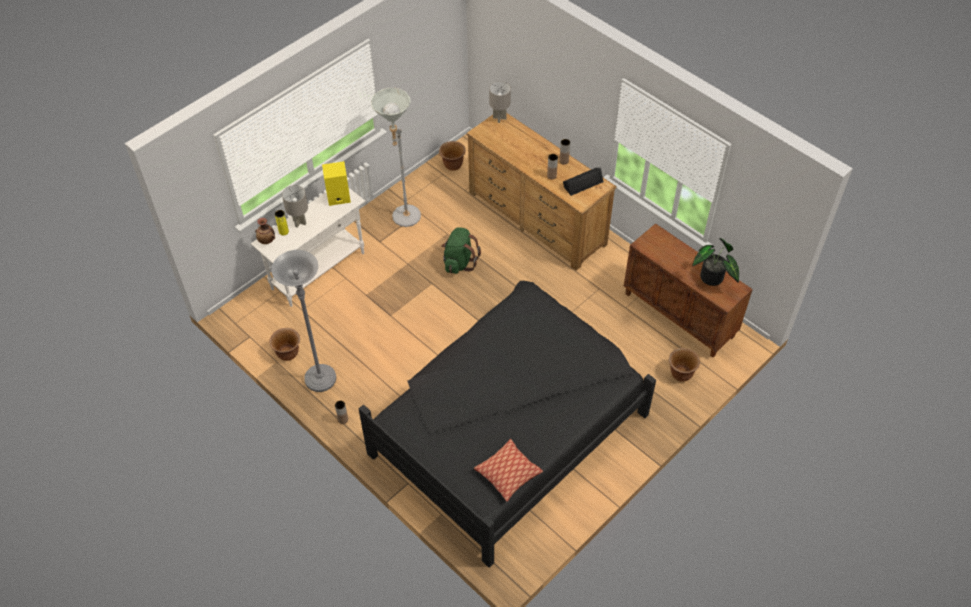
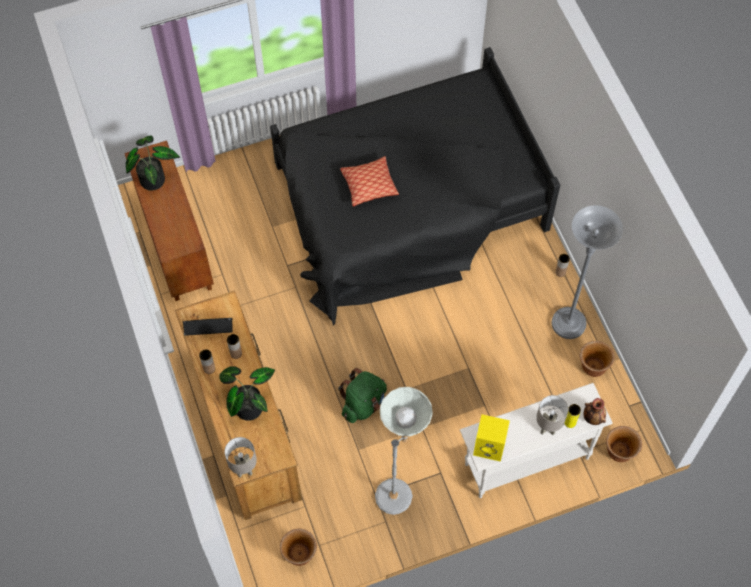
camera: 155 degrees left, 10 degrees up
(508, 473) = (449, 93): pillow -> pillow (369, 185)
(521, 151) = (248, 404): none -> potted plant
(681, 374) = (218, 186): brown planter -> brown planter (619, 452)

